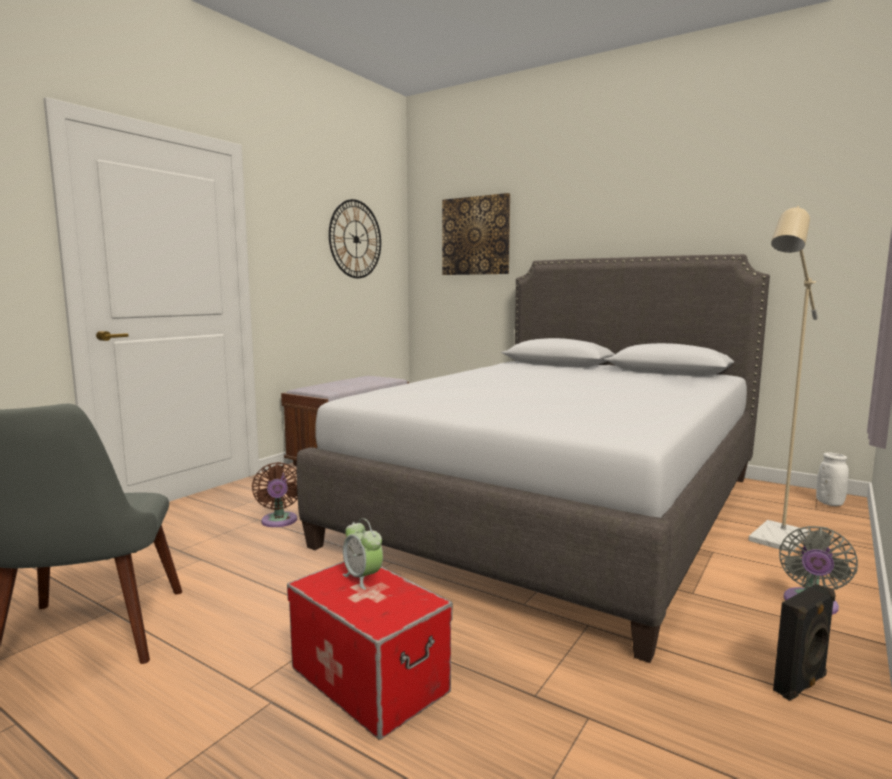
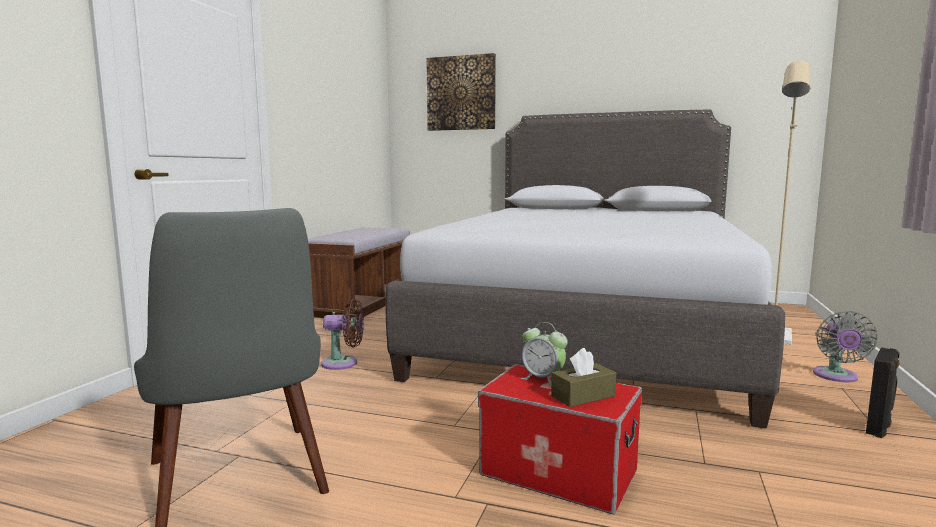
camera: 15 degrees left, 0 degrees up
(279, 522) = (343, 363): brown fan -> brown fan turned 60 degrees counterclockwise
(356, 239) = (350, 91): wall clock -> none
(377, 605) = (583, 396): none -> brown tissue box
(829, 503) = (786, 311): white vase -> none

